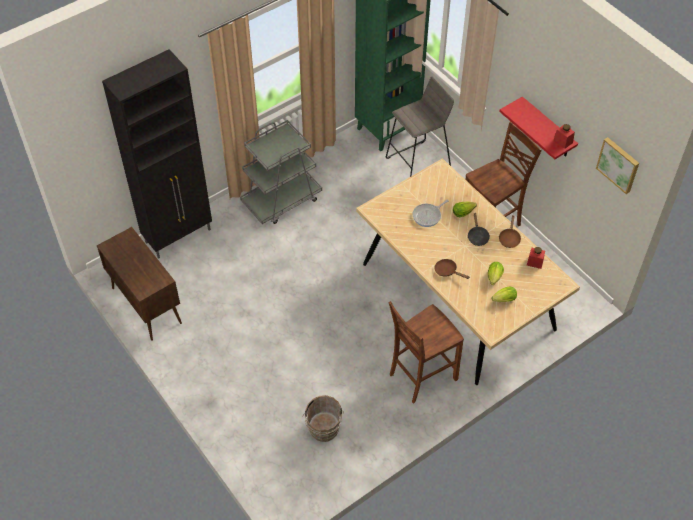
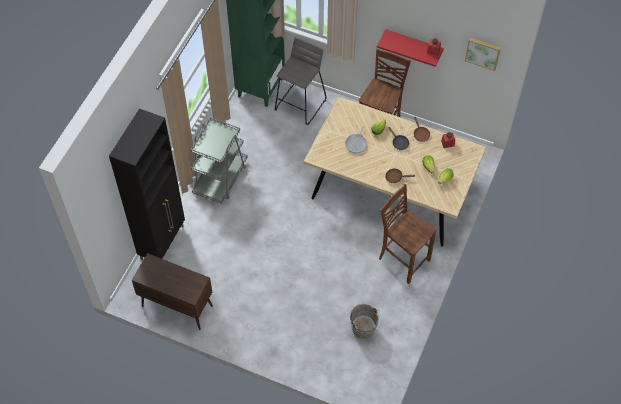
camera: 30 degrees left, 5 degrees up
(421, 376) = (403, 259): brown chair -> brown chair turned 105 degrees clockwise

